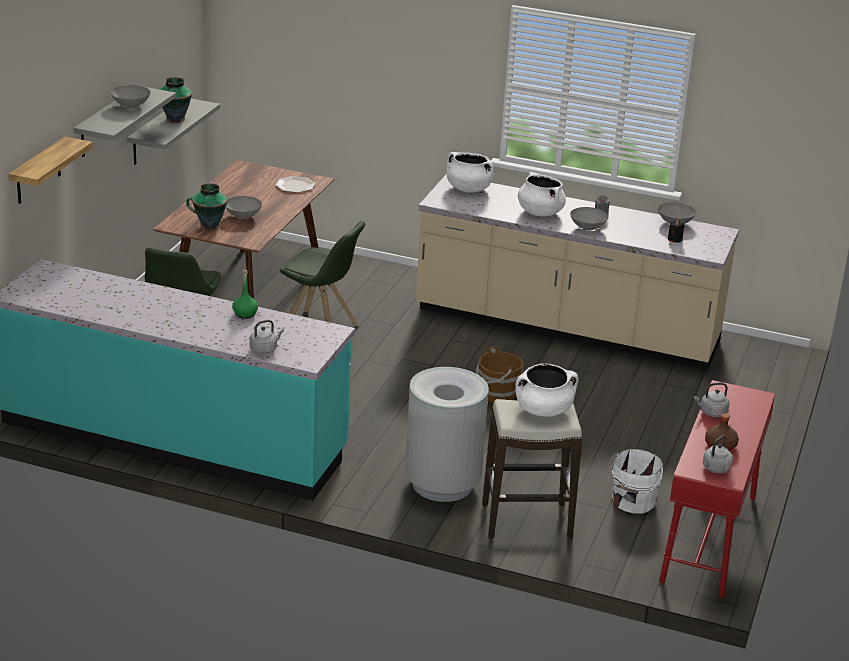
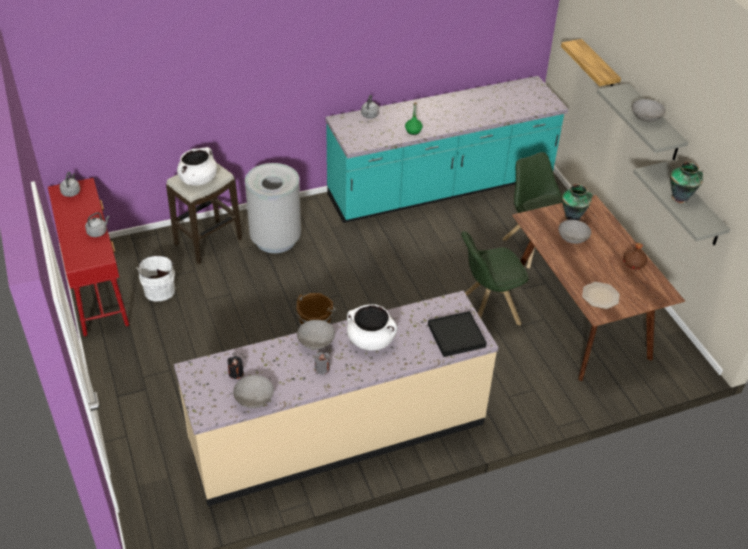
camera: 140 degrees right, 15 degrees up
(468, 189) = (456, 336): white cooking pot -> black tray
(720, 445) = (78, 210): brown bottle -> brown bottle (633, 263)

